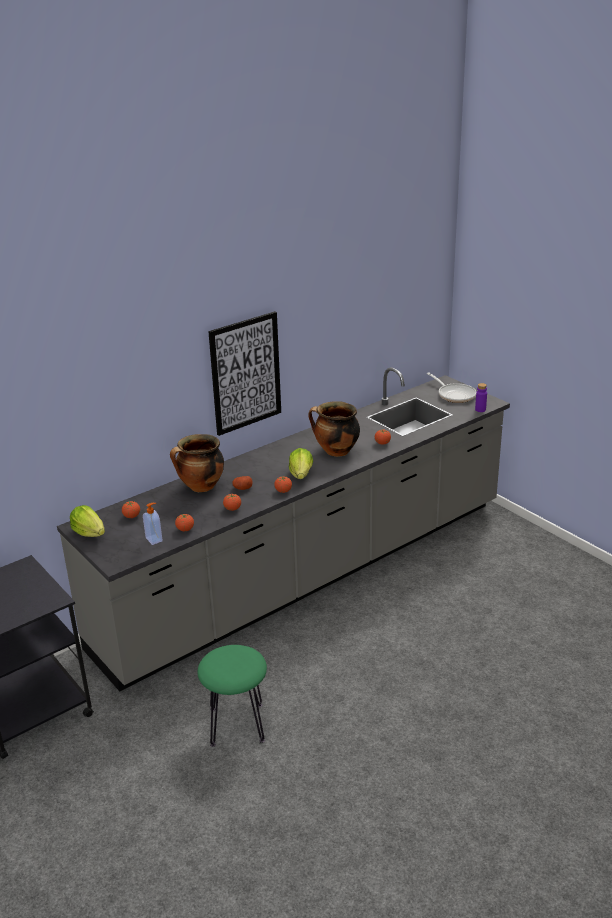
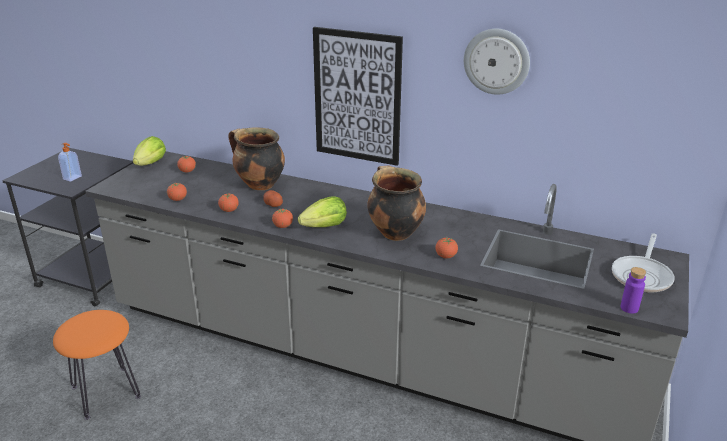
camera: 60 degrees right, 0 degrees up
(154, 539) = (154, 191): soap dispenser -> soap dispenser (73, 178)
(236, 725) = (105, 392): green stool -> orange stool
(334, 303) = (496, 61): none -> wall clock

